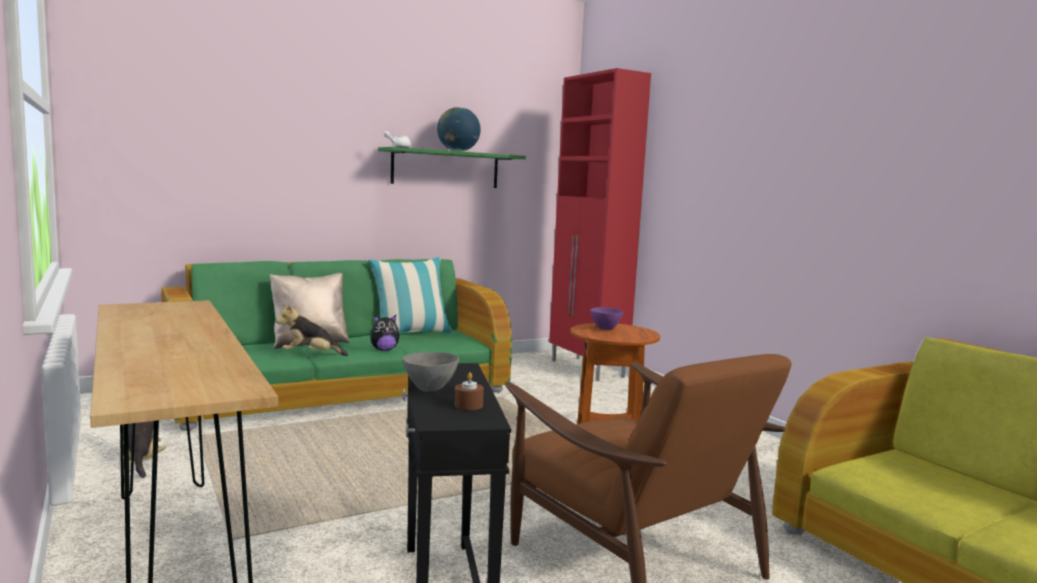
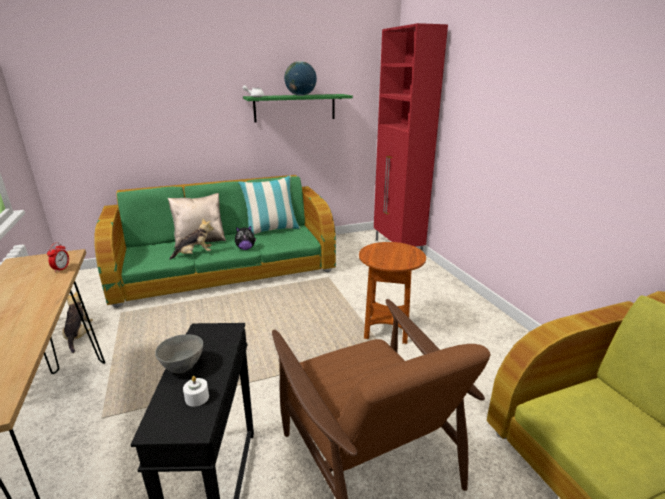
camera: 10 degrees right, 15 degrees up
(197, 312) = (61, 269): none -> alarm clock
(311, 355) = (195, 255): plush toy -> plush toy turned 150 degrees clockwise
(468, 405) = (197, 397): brown candle -> white candle
(605, 328) = (386, 250): purple bowl -> none

